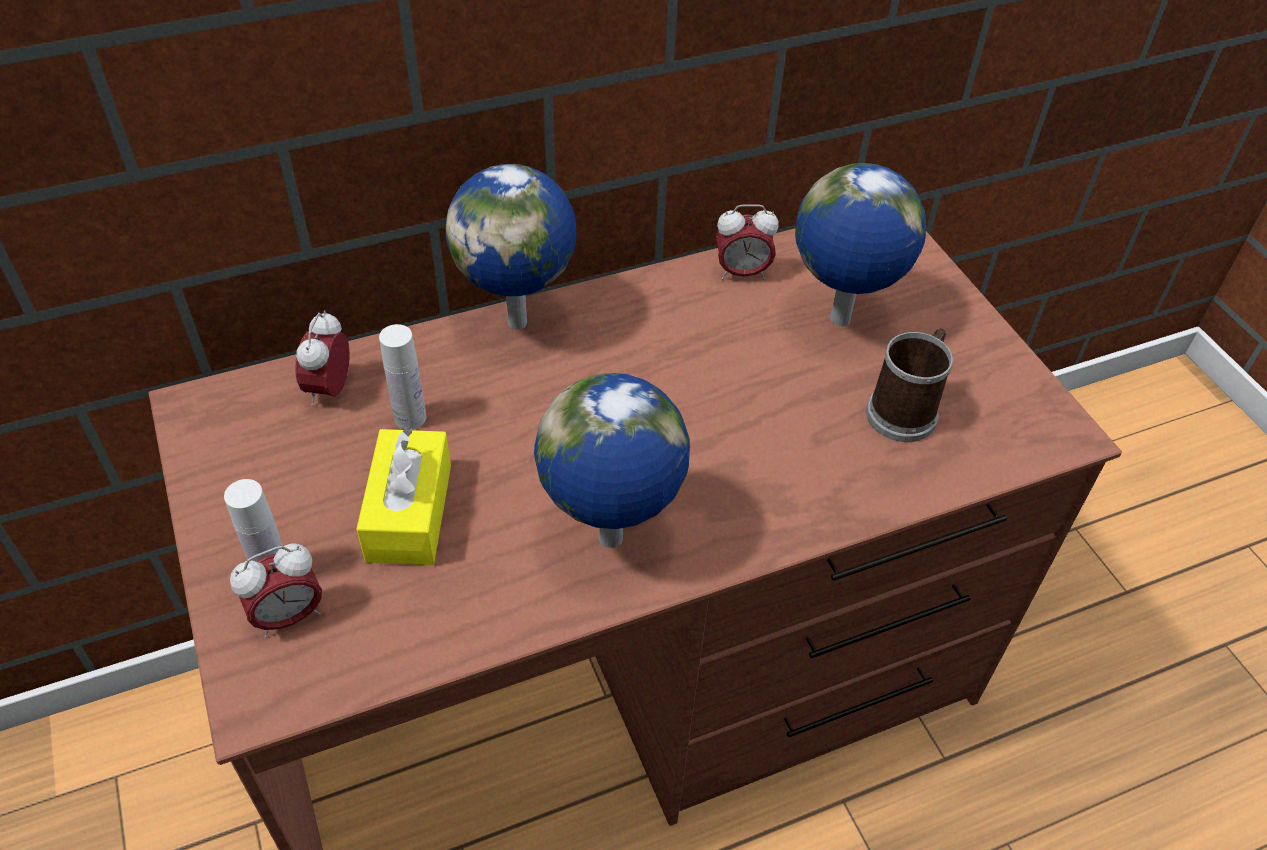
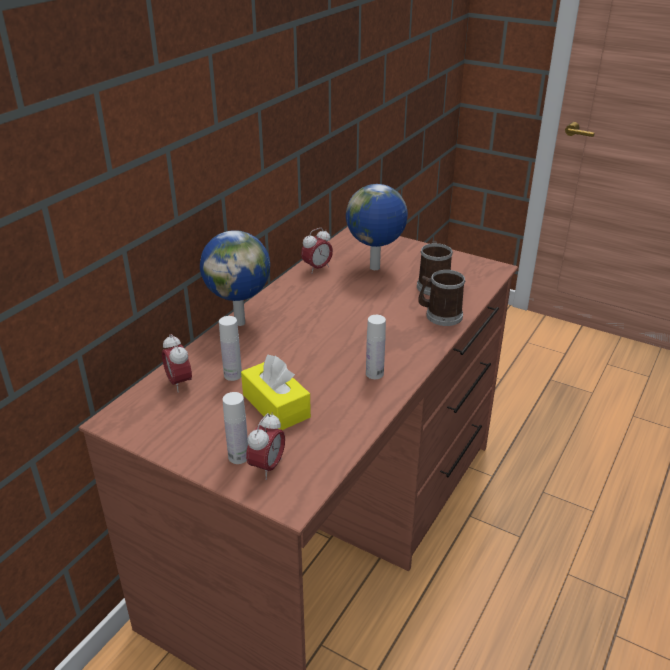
camera: 35 degrees left, 15 degrees down
(611, 541) = (374, 374): globe -> white bottle
(846, 483) = (440, 315): none -> mug

